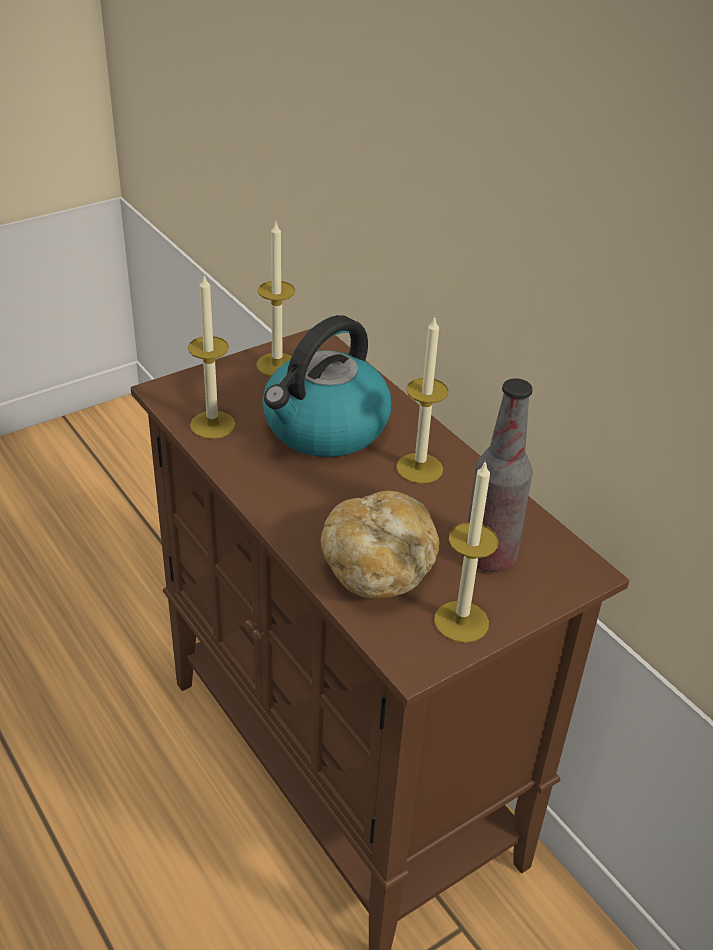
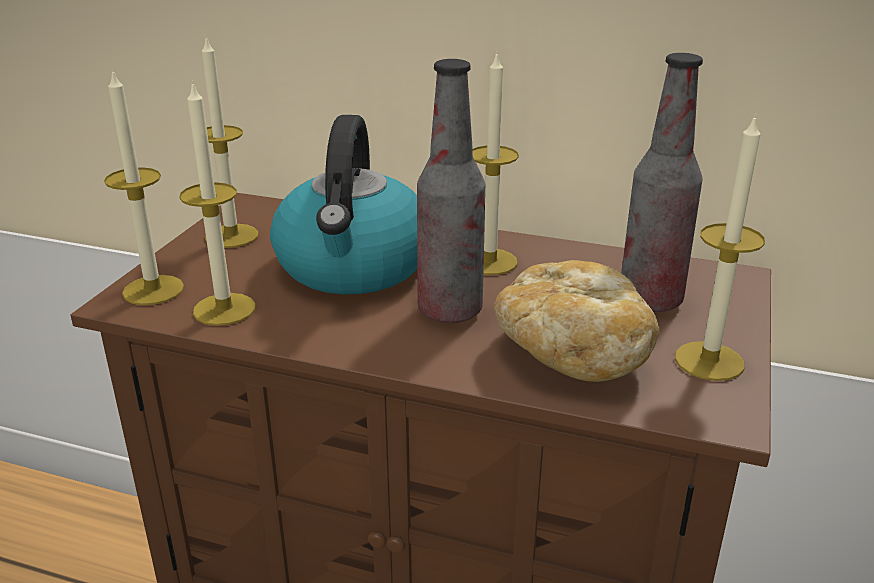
camera: 35 degrees left, 10 degrees down
(188, 390) = (153, 290): none -> candle
(343, 494) = (450, 311): none -> bottle

